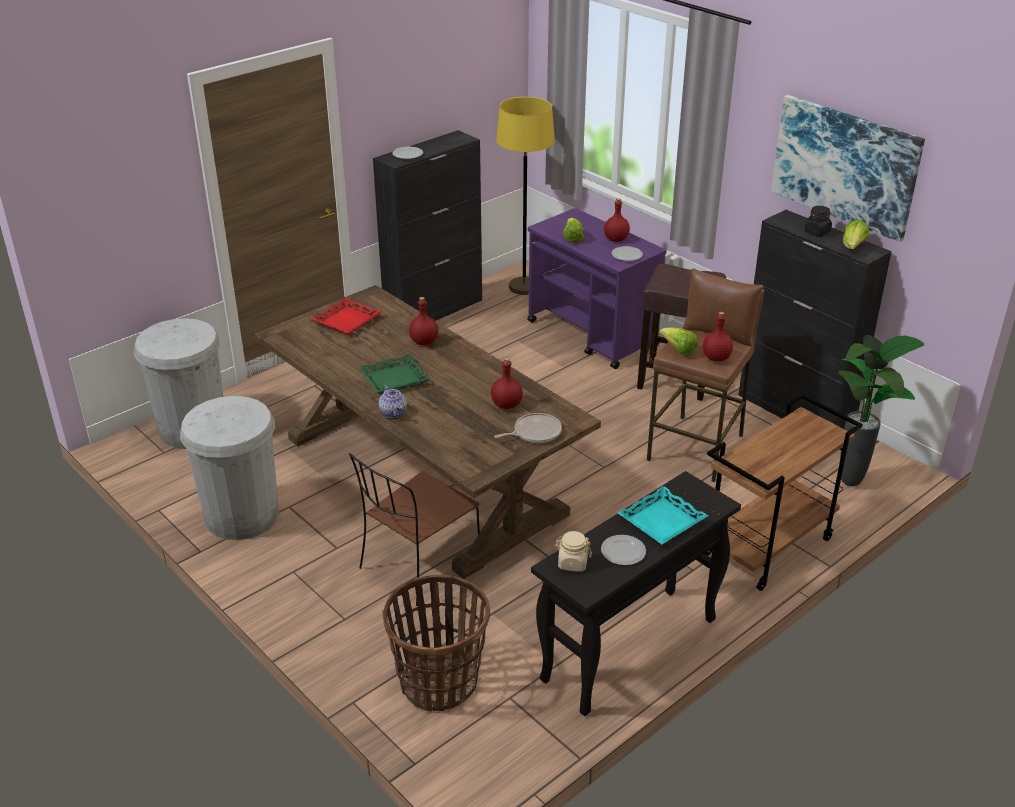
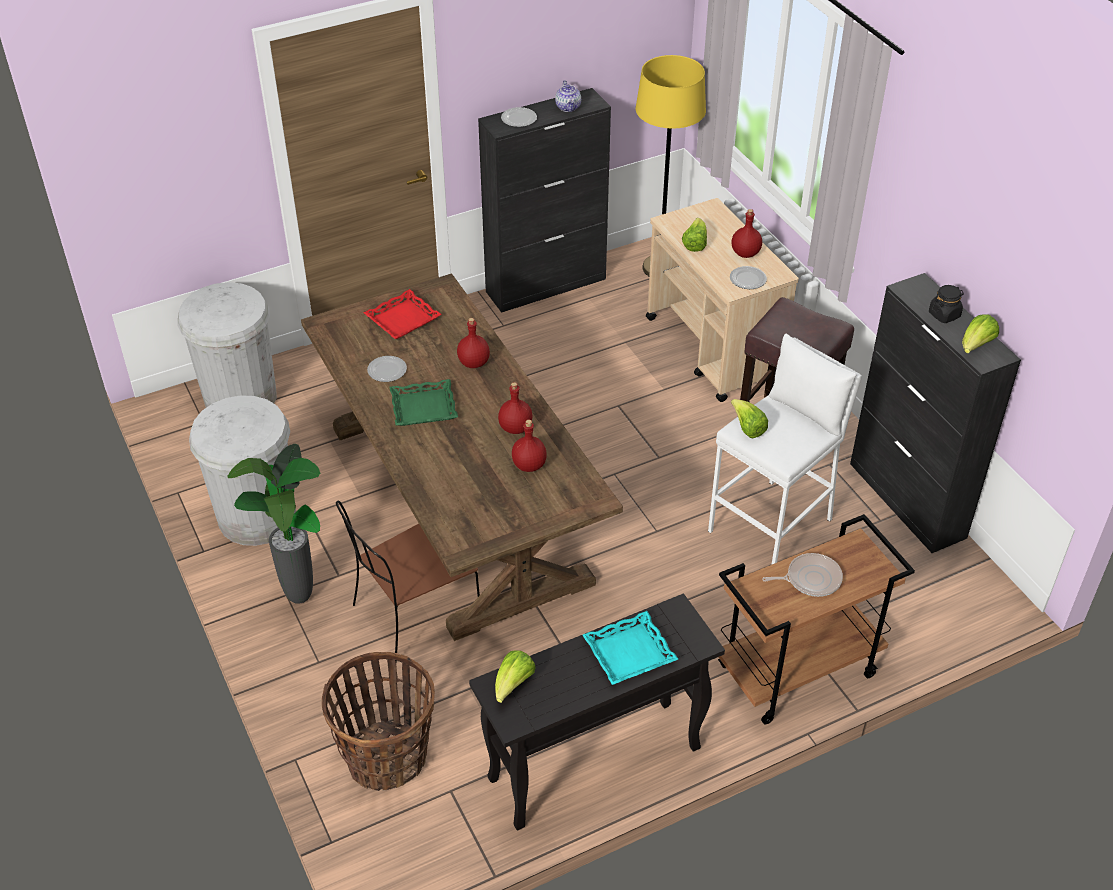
camera: 15 degrees right, 10 degrees up
(394, 412) = (406, 452): teapot -> teapot (568, 107)
(534, 432) = (544, 508): frying pan -> frying pan (810, 579)
(572, 563) = (513, 685): beige jar -> lettuce
(592, 334) = (714, 349): purple cart -> beige cart
(622, 552) = (571, 683): plate -> plate (386, 371)
(697, 447) = (772, 526): brown stool -> white stool
(715, 358) = (785, 446): red bottle -> red bottle (515, 427)
(845, 166) = (986, 246): picture -> none
(852, 483) = (932, 608): potted plant -> potted plant (301, 598)

